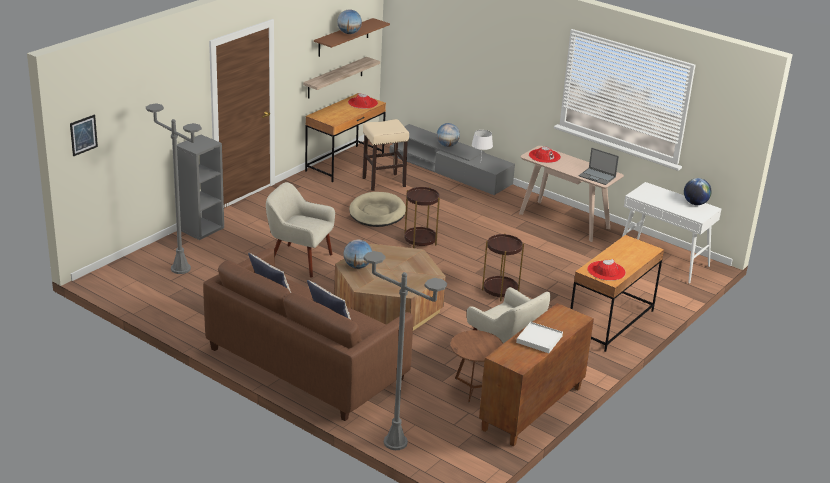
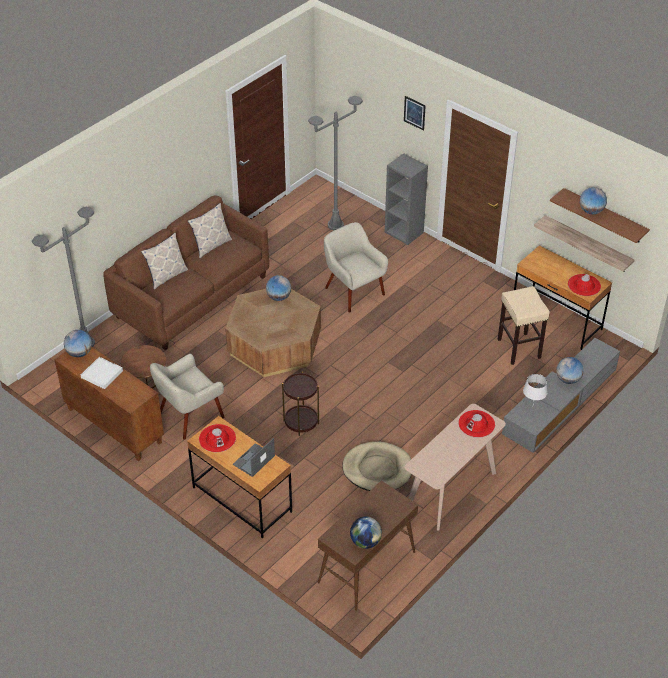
camera: 95 degrees right, 15 degrees up
(83, 135) = (332, 83): picture -> picture (414, 113)
(299, 260) = (353, 291): beige armchair -> beige armchair turned 60 degrees counterclockwise
(377, 213) = (449, 342): beige dog bed -> beige dog bed (377, 469)
(420, 241) = (395, 370): brown side table -> none
(508, 357) = (79, 353): none -> globe
(597, 176) = (429, 464): laptop -> laptop (253, 460)
(663, 261) = (366, 568): white console table -> brown console table

